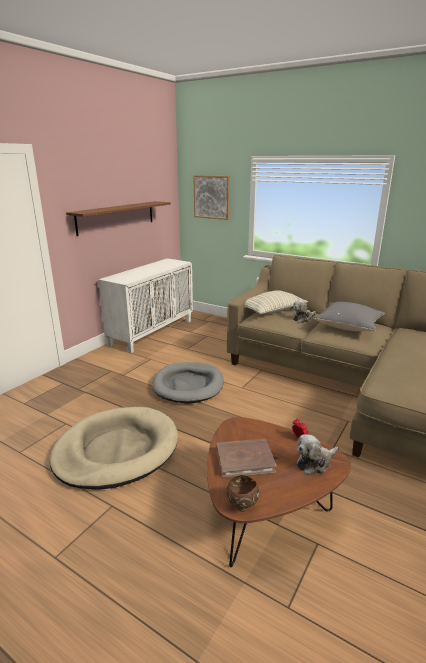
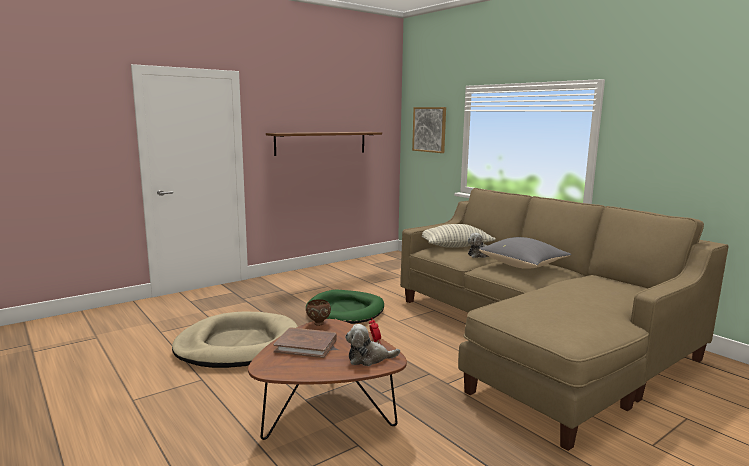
camera: 20 degrees right, 10 degrees down
(152, 332) = (348, 266): white cabinet -> none
(188, 385) = (346, 311): grey dog bed -> green dog bed
(241, 506) = (269, 370): brown bowl -> brown bowl (318, 323)

